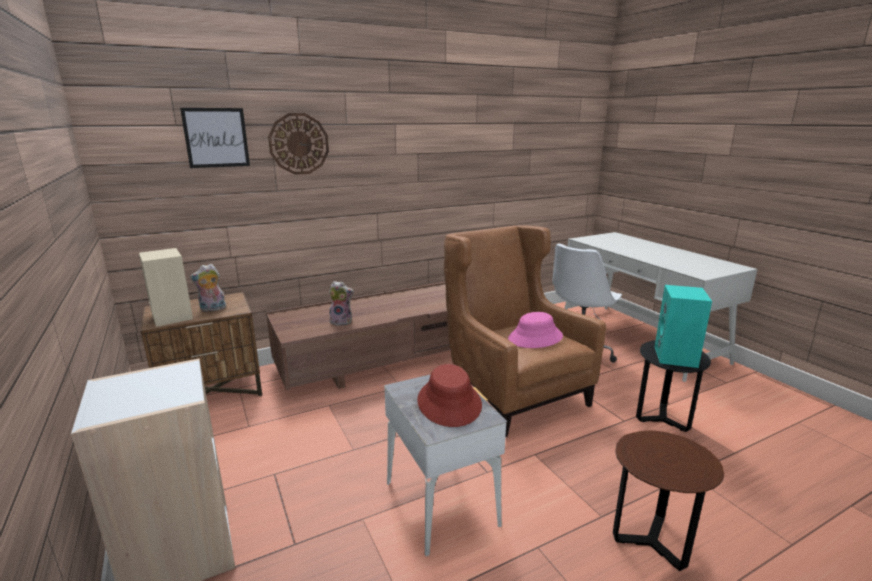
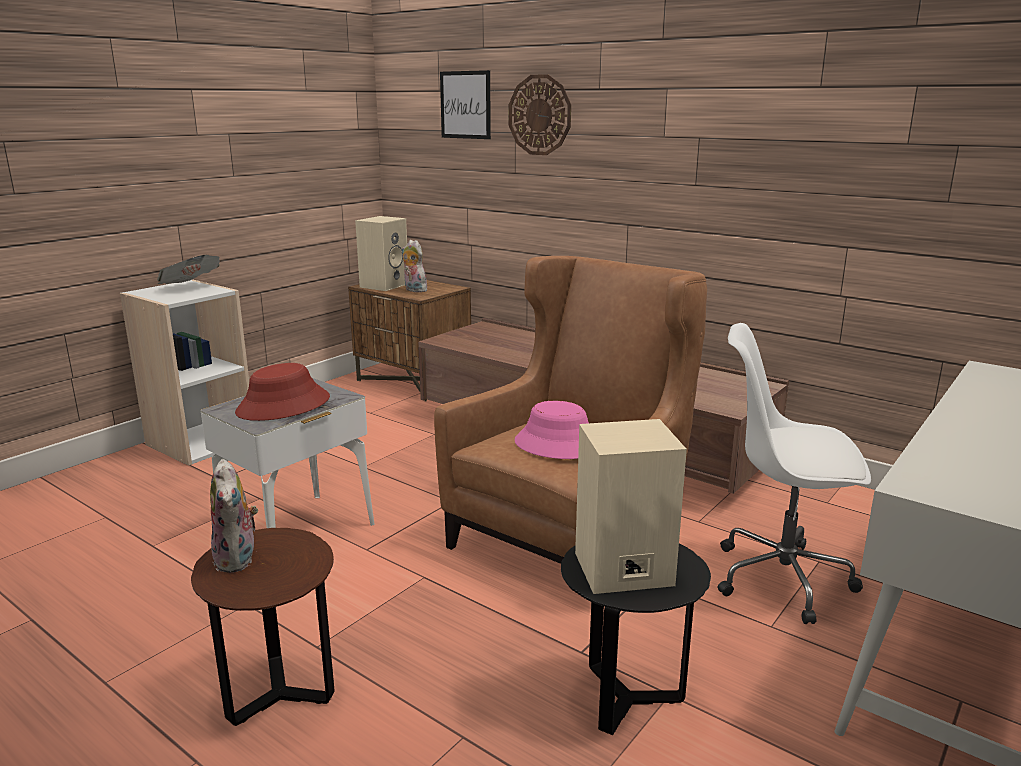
camera: 65 degrees right, 0 degrees up
(137, 382) = (190, 287): none -> newspaper
(342, 321) = (498, 349): plush toy -> plush toy (238, 559)
(676, 357) = (621, 570): turquoise speaker -> beige speaker

